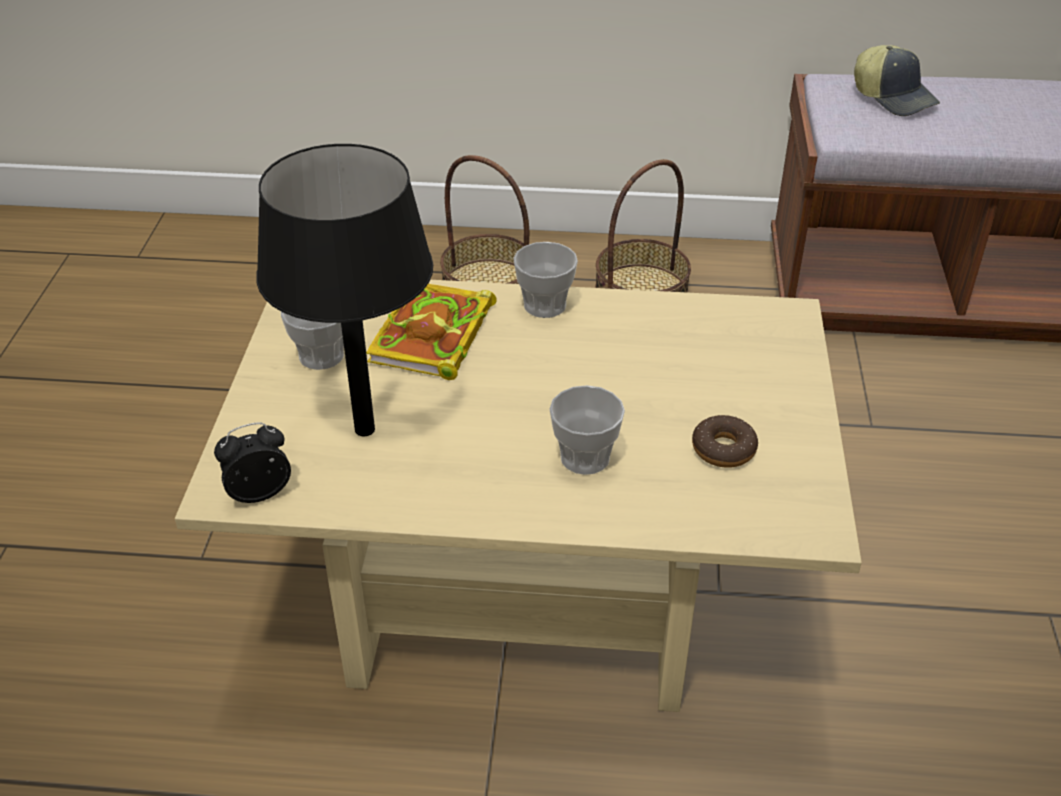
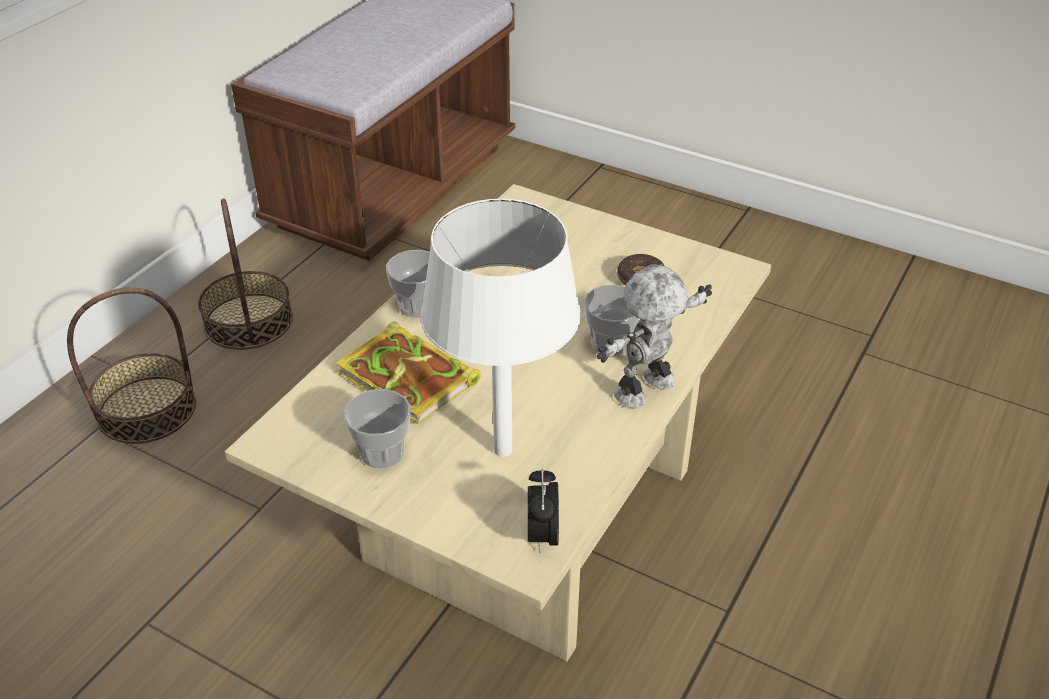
camera: 65 degrees left, 0 degrees up
(364, 429) = (502, 450): black table lamp -> white table lamp
(520, 509) = (647, 390): none -> toy robot
(894, 97) = (328, 57): cap -> none

